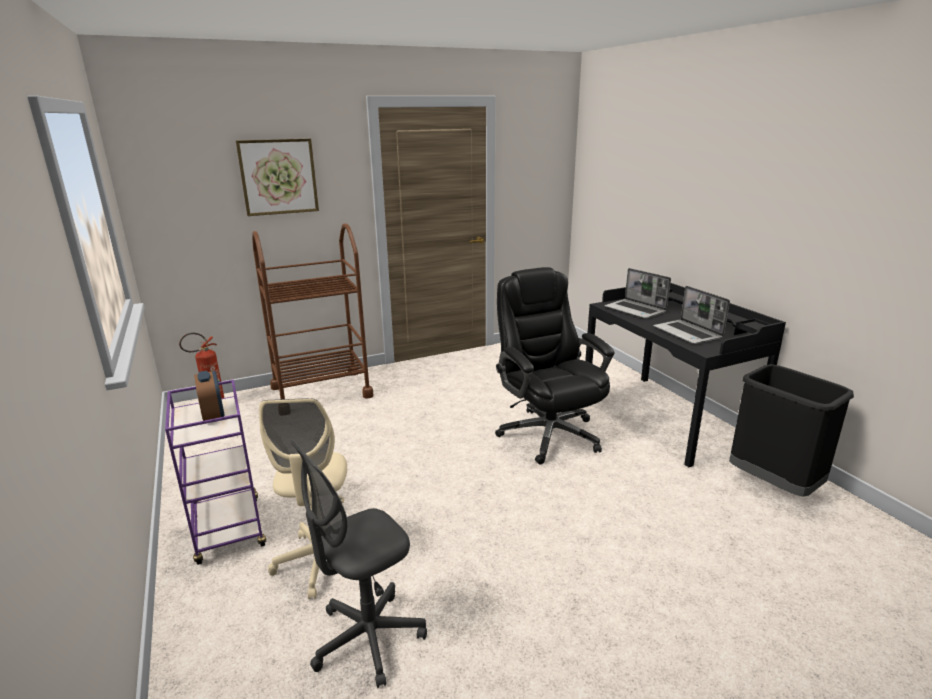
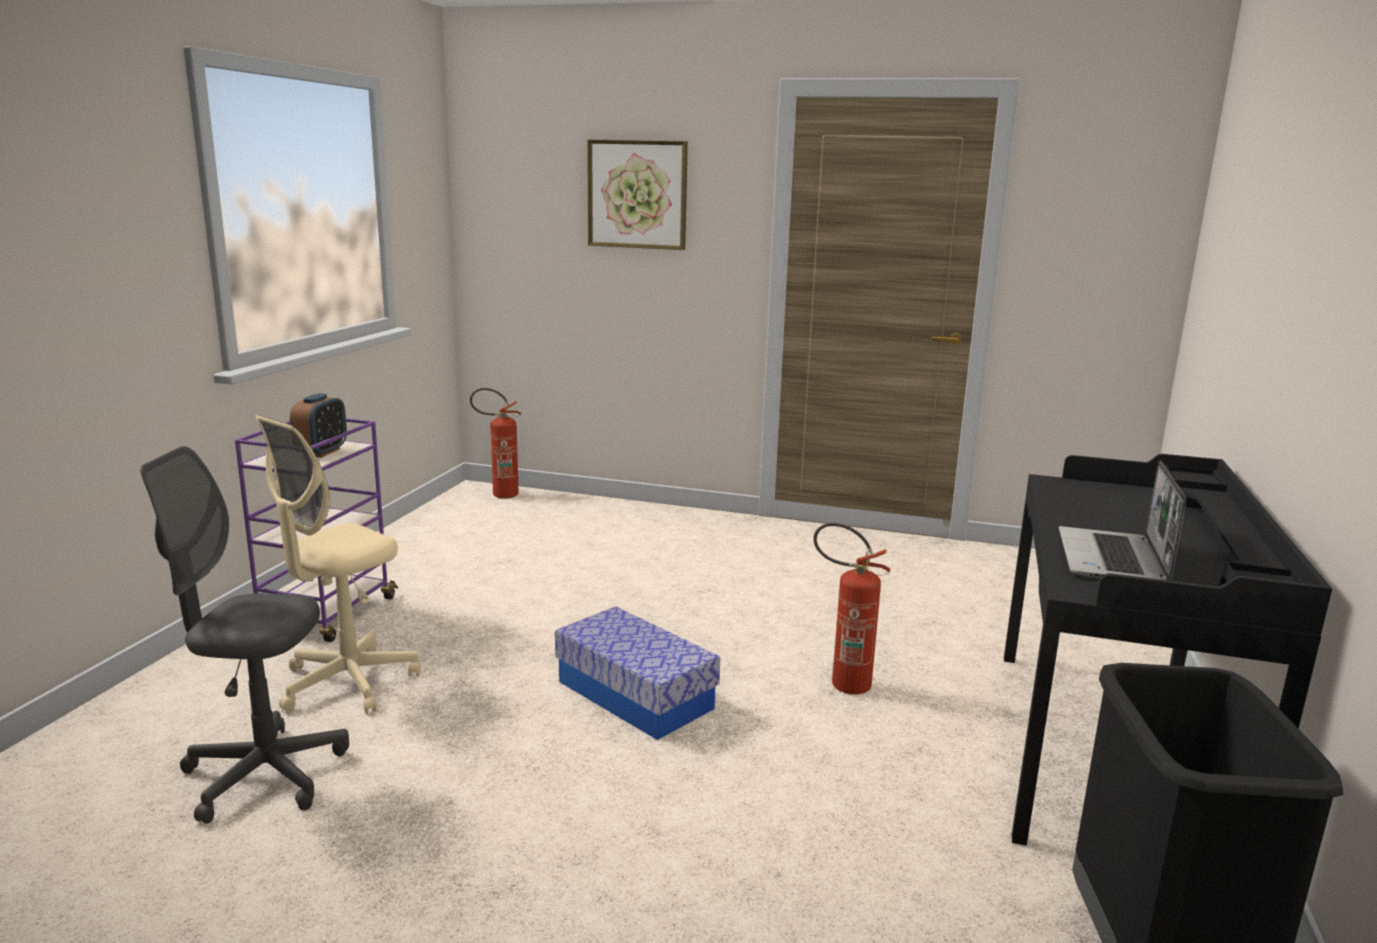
camera: 40 degrees right, 5 degrees down
(321, 392) = (628, 520): brown cart -> none
(479, 483) = (635, 695): none -> storage box
(548, 434) = (841, 683): black office chair -> fire extinguisher
(636, 310) = (1096, 503): laptop -> none

